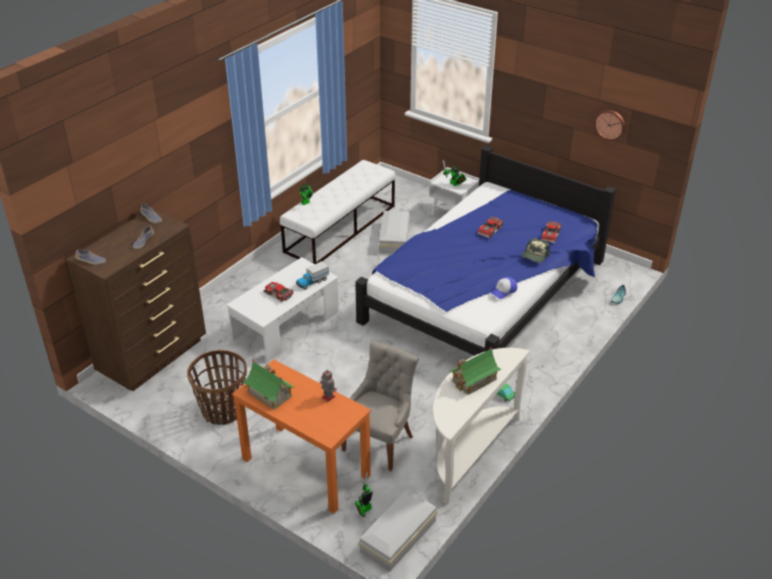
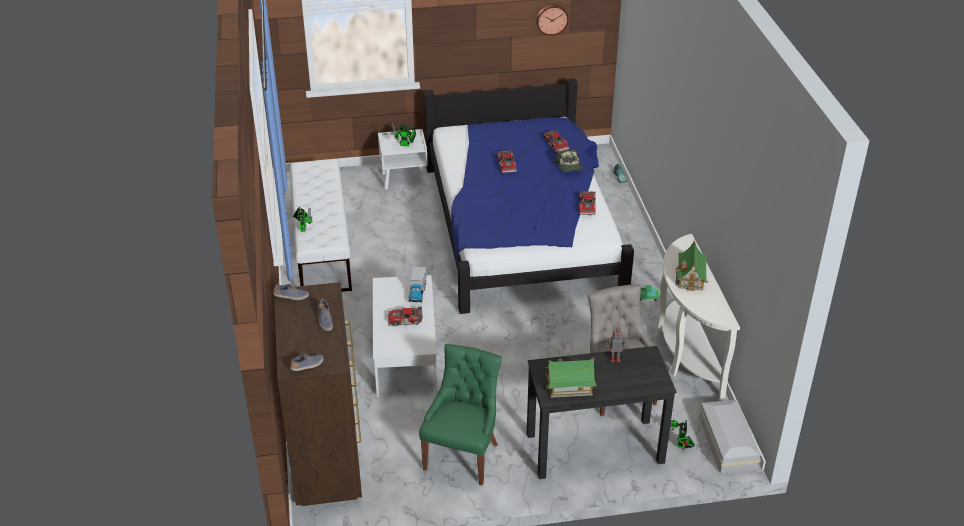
camera: 45 degrees left, 0 degrees up
(223, 410) = (463, 455): basket -> green chair
(305, 467) = (594, 448): orange desk -> black desk
(395, 237) = (383, 226): white storage box -> none
(504, 291) = (588, 206): cap -> toy car

